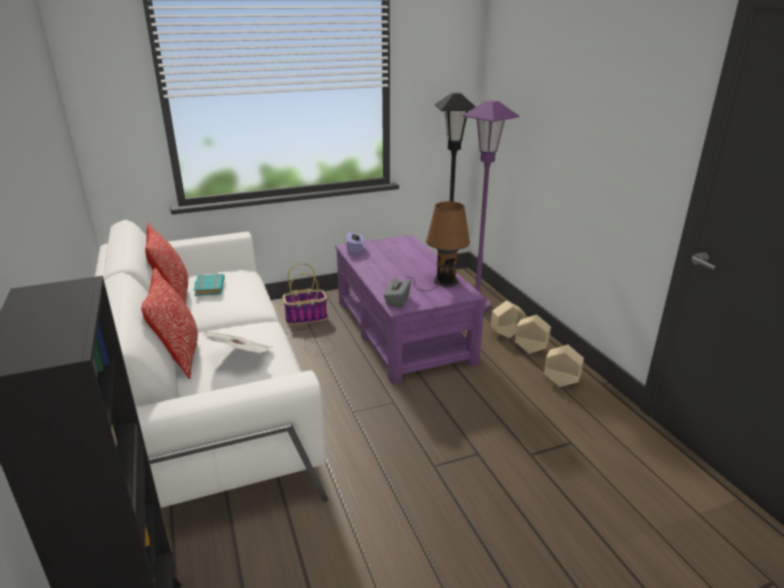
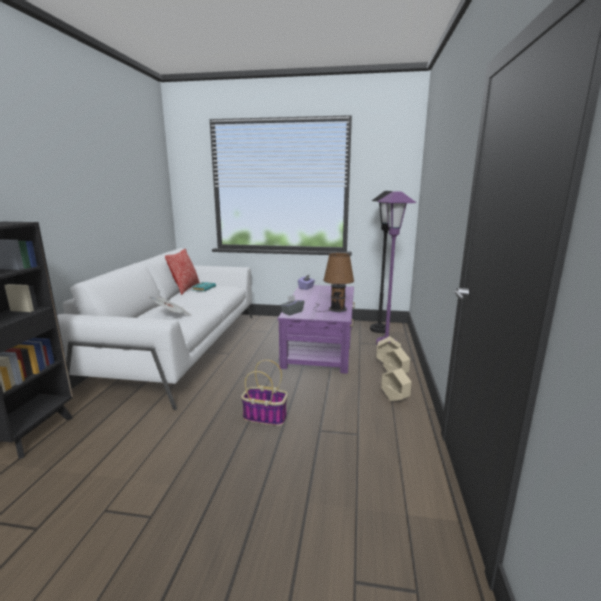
camera: 30 degrees right, 10 degrees down
(179, 355) = (150, 310): pillow -> none
(306, 317) = (273, 327): basket -> basket (266, 417)

